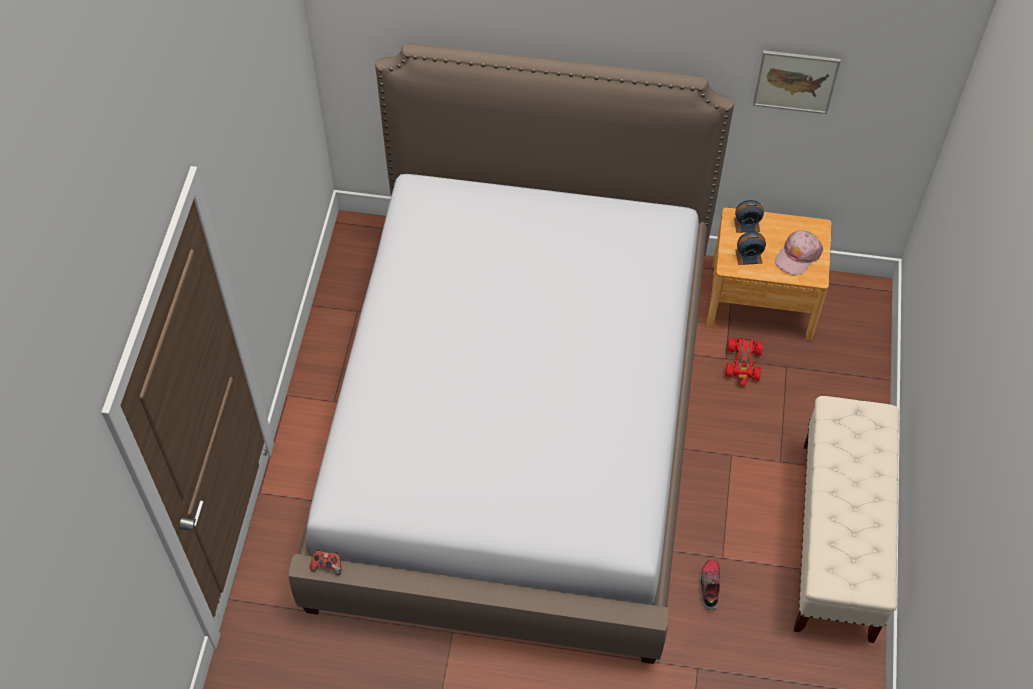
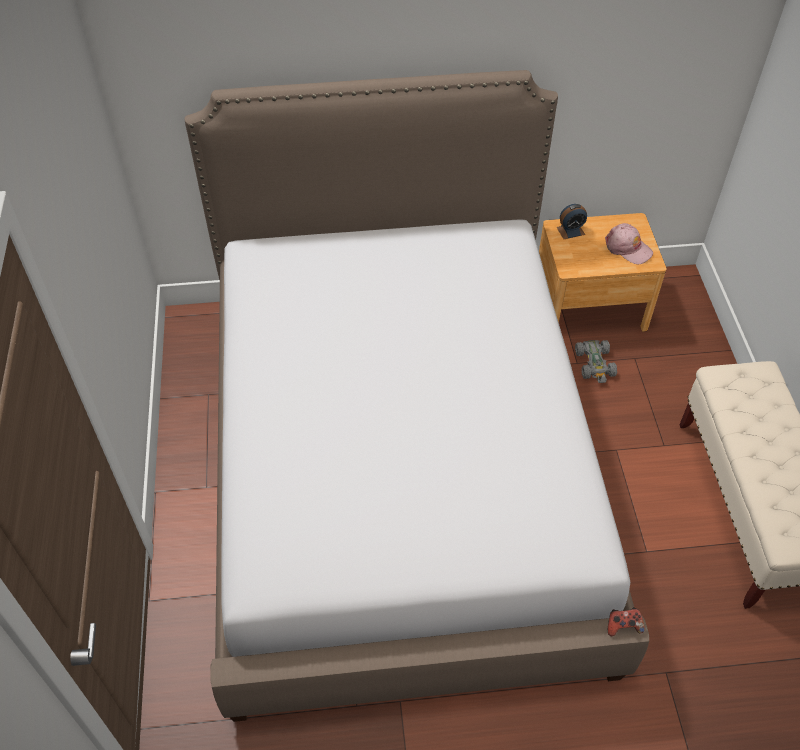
camera: 15 degrees left, 5 degrees down
(327, 565) = (254, 663): game controller -> game controller (623, 625)
(709, 586) = (645, 583): shoe -> none
(743, 364) = (595, 364): red toy car -> grey toy car
(748, 256) = (583, 257): alarm clock -> none
(795, 81) = (612, 62): picture -> none
(797, 256) = (627, 248): pink cap -> pink cap turned 75 degrees counterclockwise

